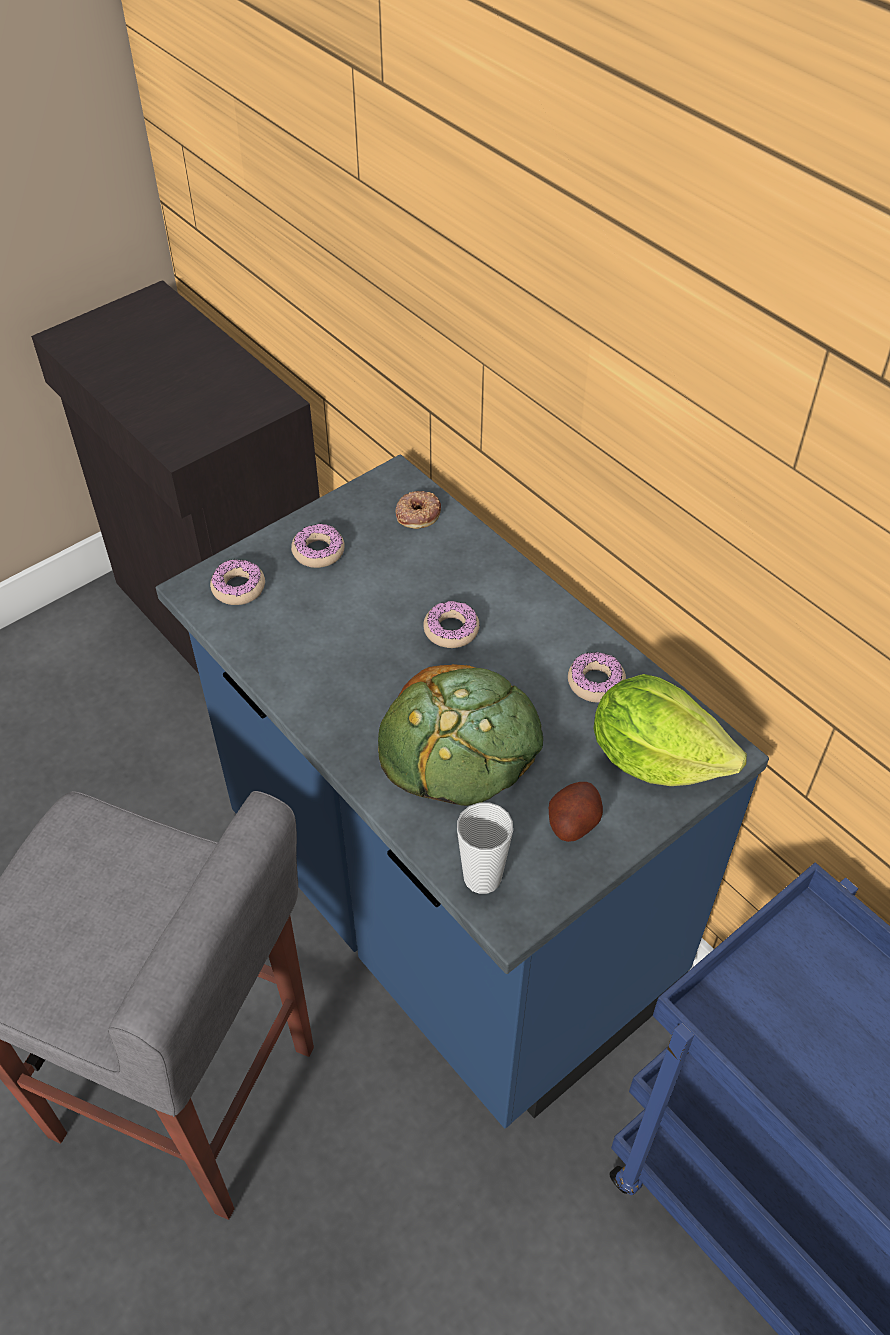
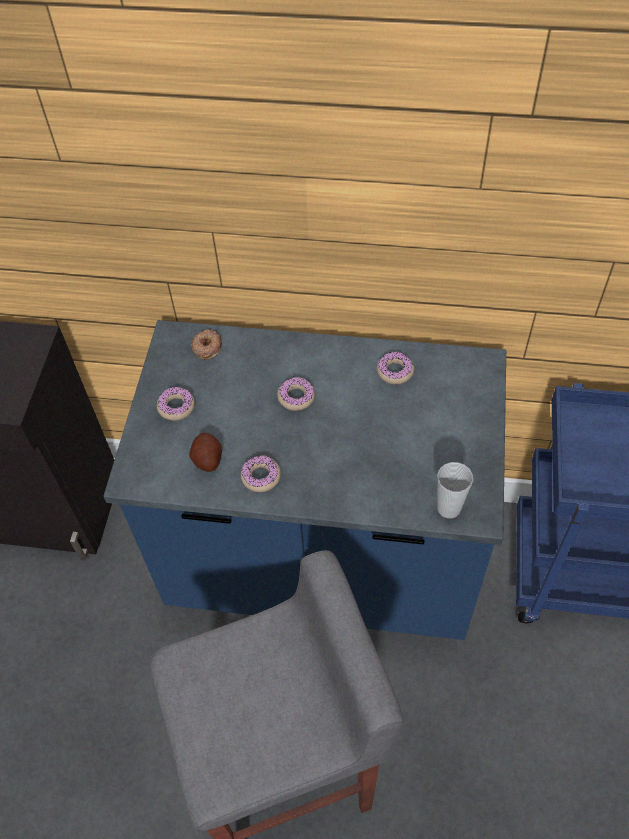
camera: 40 degrees left, 5 degrees up
(238, 588) = (155, 460): donut -> donut (261, 477)
(460, 742) = (365, 451): bread -> none
(573, 822) = (458, 448): potato -> potato (207, 459)
(655, 758) = (460, 388): lettuce -> none

